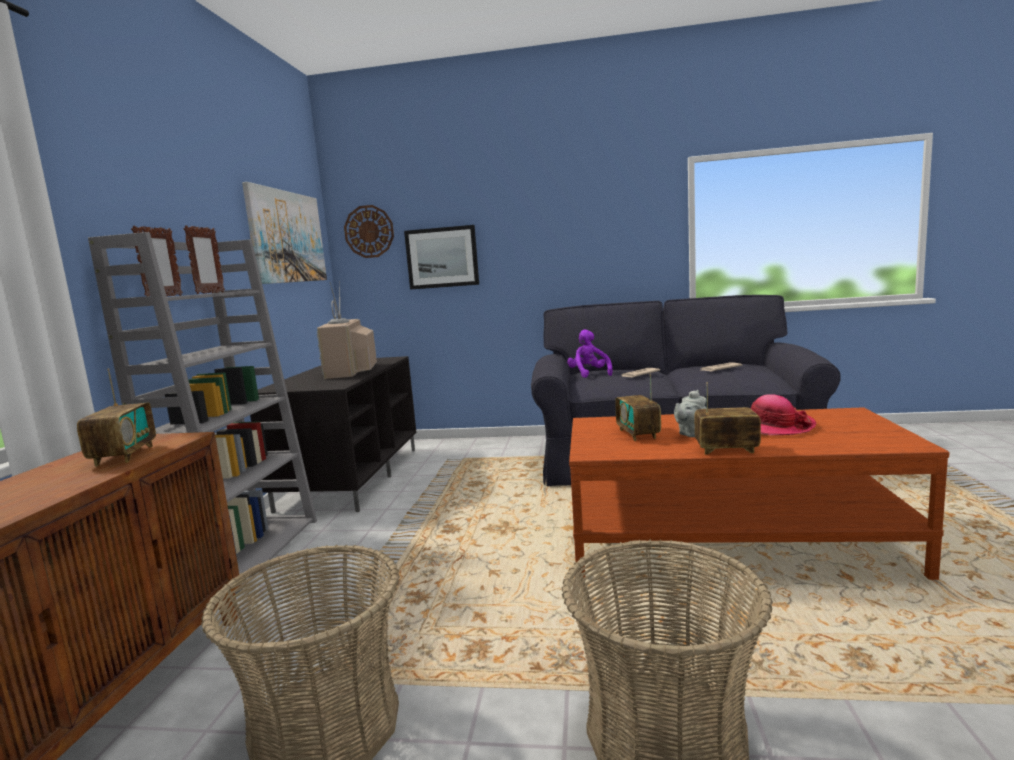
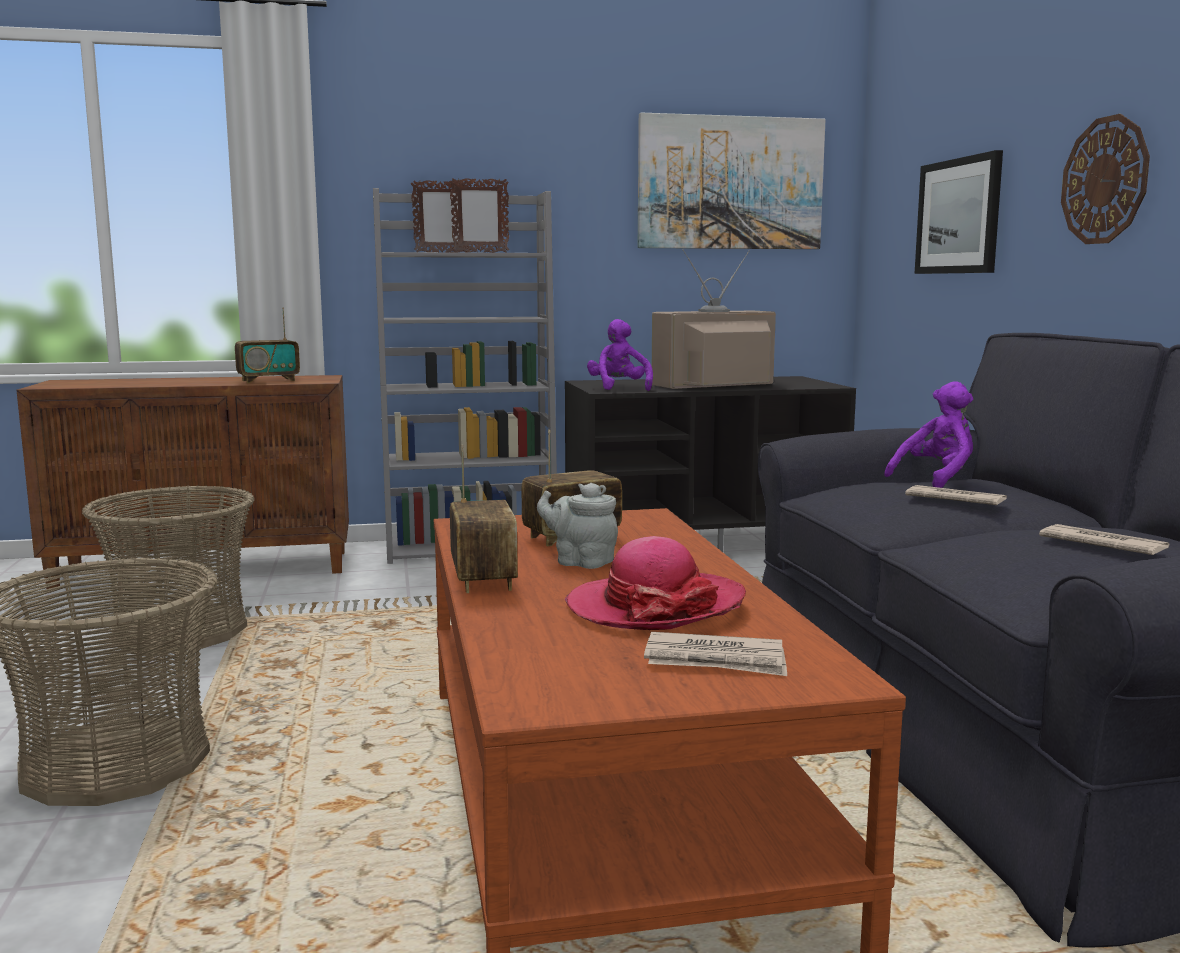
camera: 70 degrees right, 0 degrees up
(328, 384) = (619, 388): none -> purple plush toy
(369, 231) = (894, 169): wall clock -> wall clock (1105, 180)
(841, 422) = (716, 660): none -> newspaper

